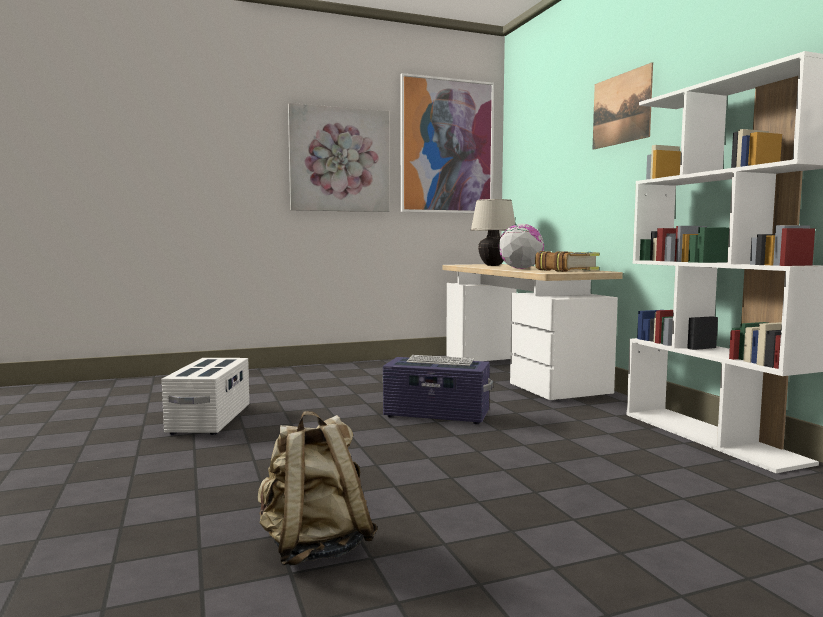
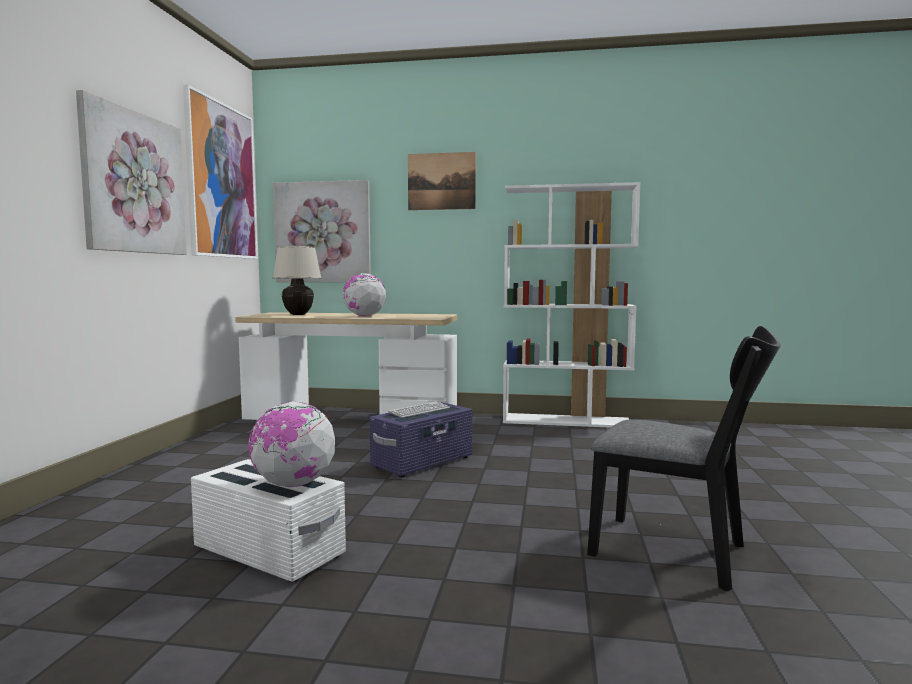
camera: 60 degrees left, 0 degrees up
(200, 372) = (293, 484): none -> globe
(314, 548) = (680, 553): beige backpack -> black chair
(535, 183) = (322, 232): none -> picture
(566, 270) = (415, 315): book -> none

